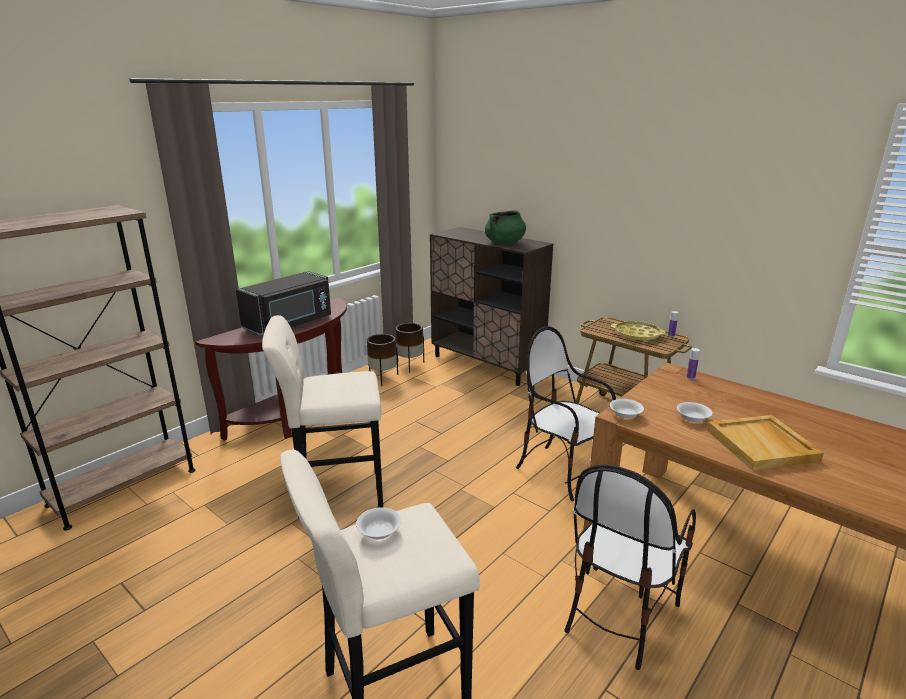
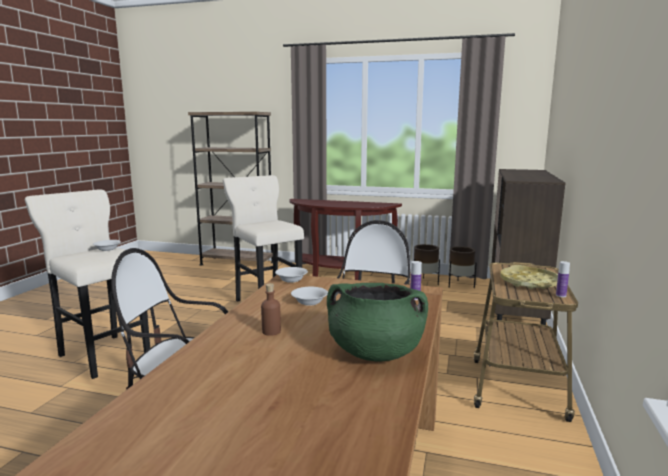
camera: 65 degrees right, 10 degrees down
(290, 323) = (339, 203): black microwave -> none
(504, 242) = (523, 176): green cooking pot -> green cooking pot (375, 353)
(762, 445) = (271, 331): beige tray -> brown bottle

